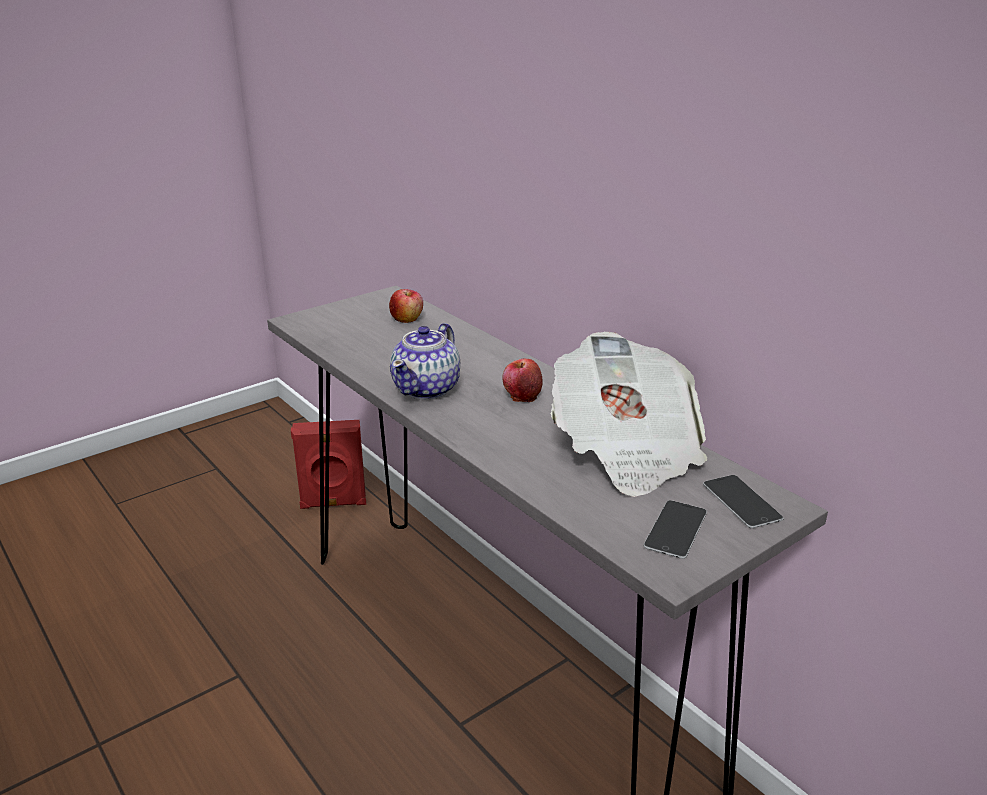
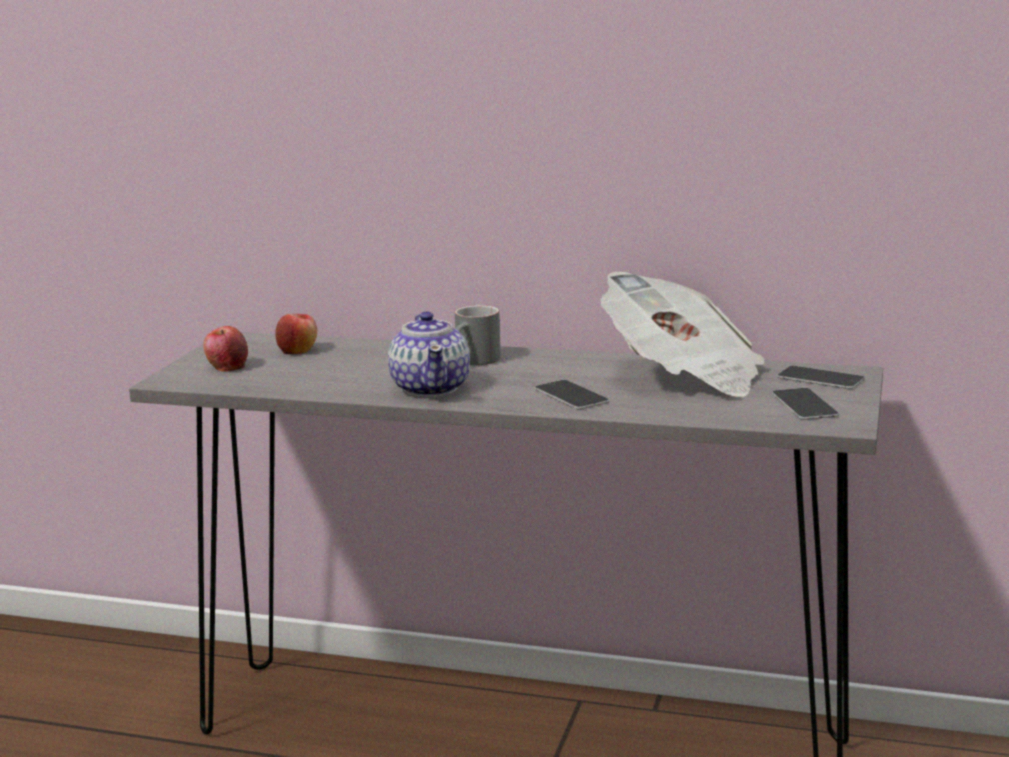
camera: 35 degrees left, 10 degrees down
(333, 504) = (143, 677): red speaker -> none
(498, 372) = (475, 361): none -> grey mug
(507, 436) = (571, 395): none -> phone
(522, 395) = (530, 369): apple -> apple (227, 366)

